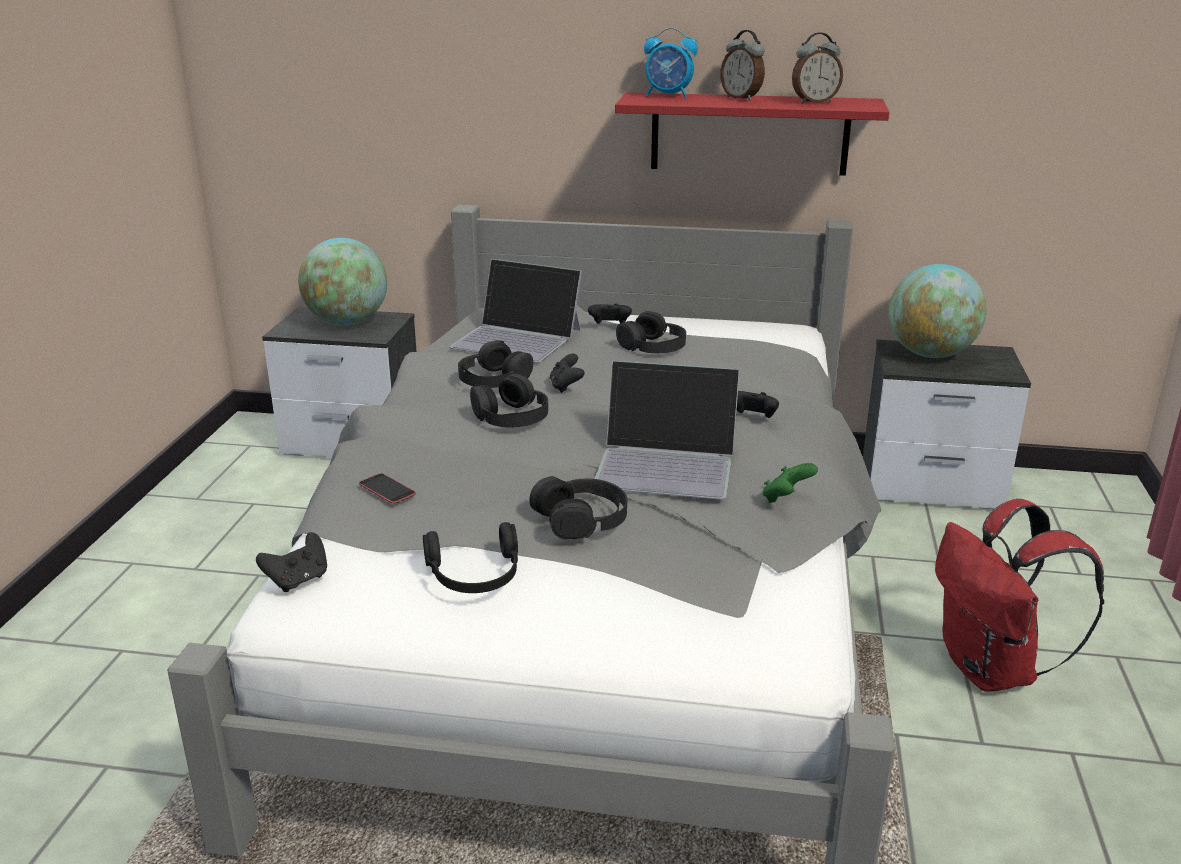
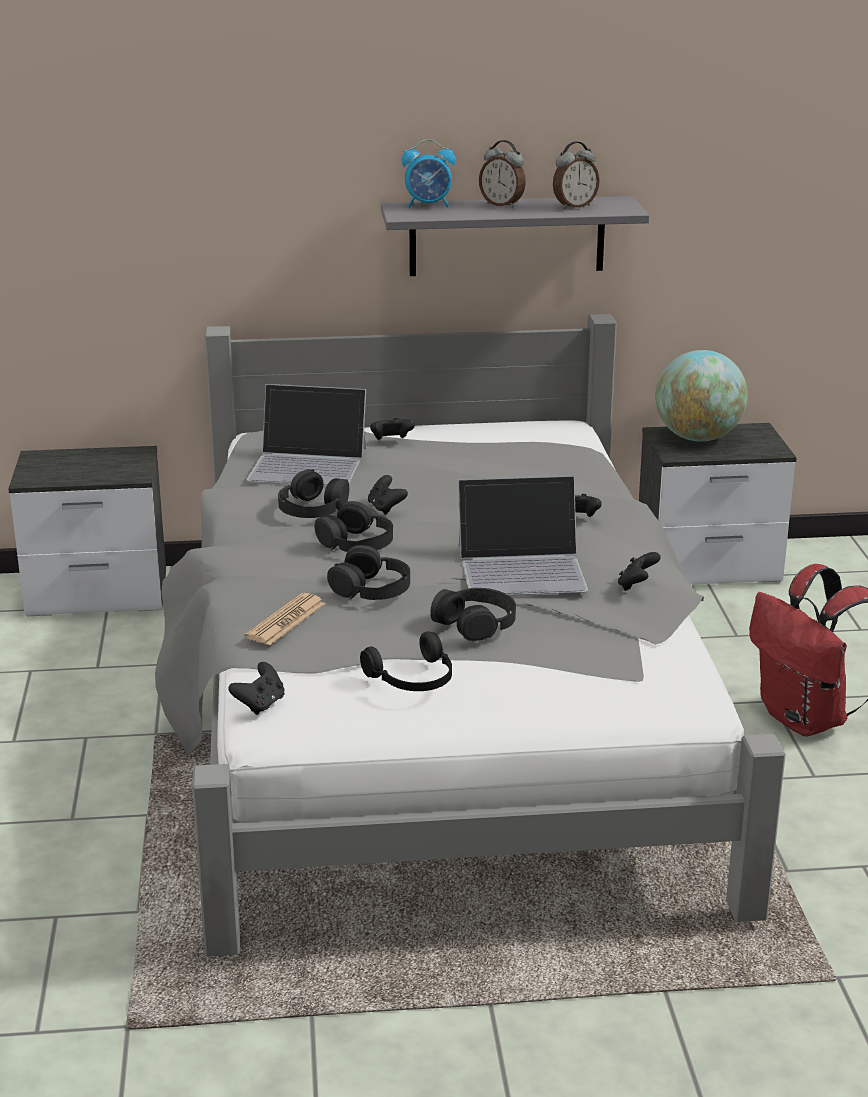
camera: 15 degrees left, 0 degrees up
(347, 322) = (91, 463): globe -> none
(387, 489) = (286, 621): phone -> newspaper
(653, 346) = (446, 458): black headphones -> black headphones (372, 587)
(749, 134) = (507, 236): red shelf -> grey shelf
(786, 499) = (636, 585): green game controller -> black game controller

